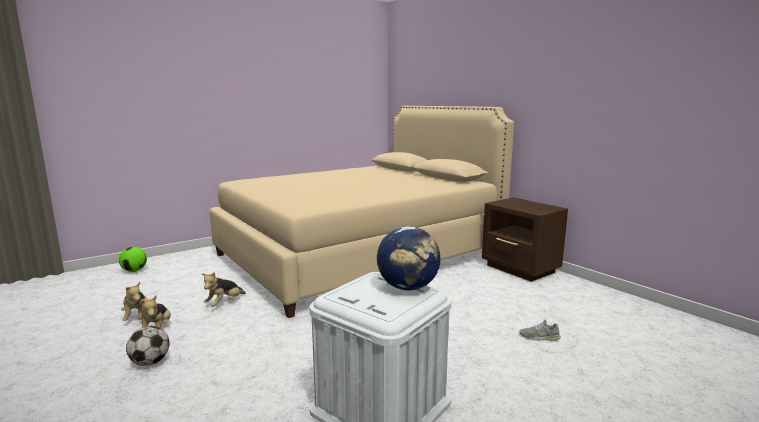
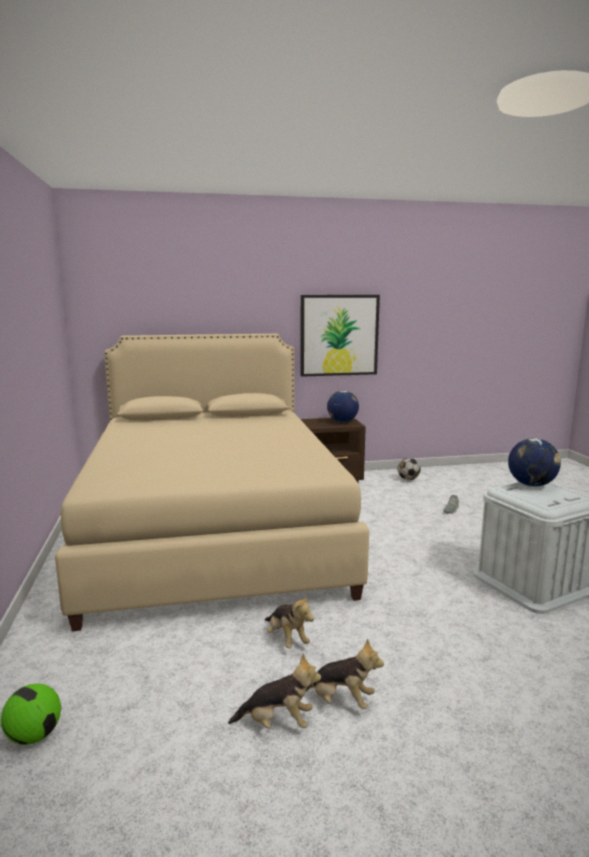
camera: 65 degrees left, 0 degrees up
(150, 362) = (428, 706): football -> football (408, 479)
(537, 208) = (342, 421): none -> globe
(565, 111) = (339, 335): none -> picture

